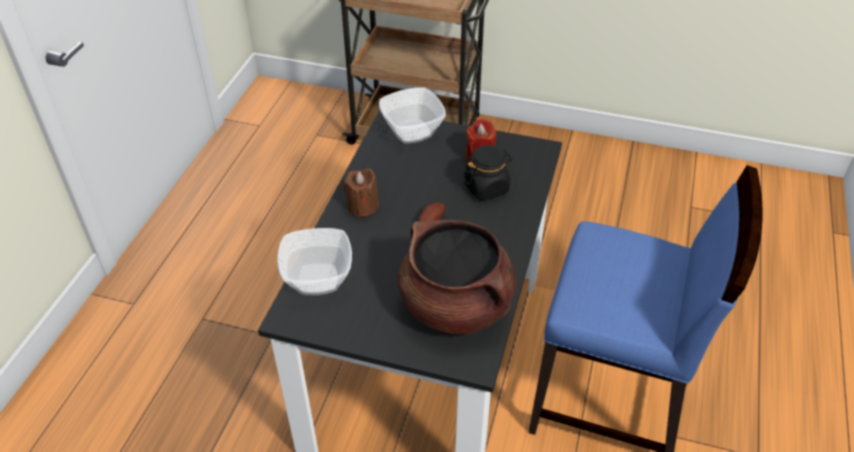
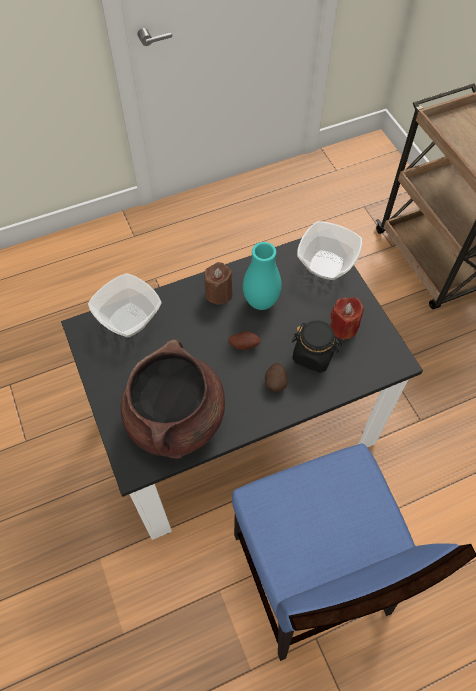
camera: 50 degrees right, 15 degrees up
(402, 187) = (261, 302): none -> turquoise vase
(486, 223) = (275, 381): none -> potato

